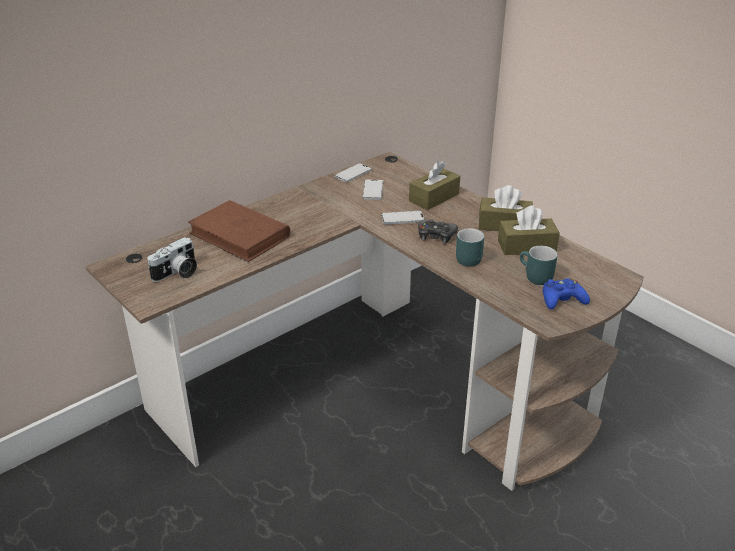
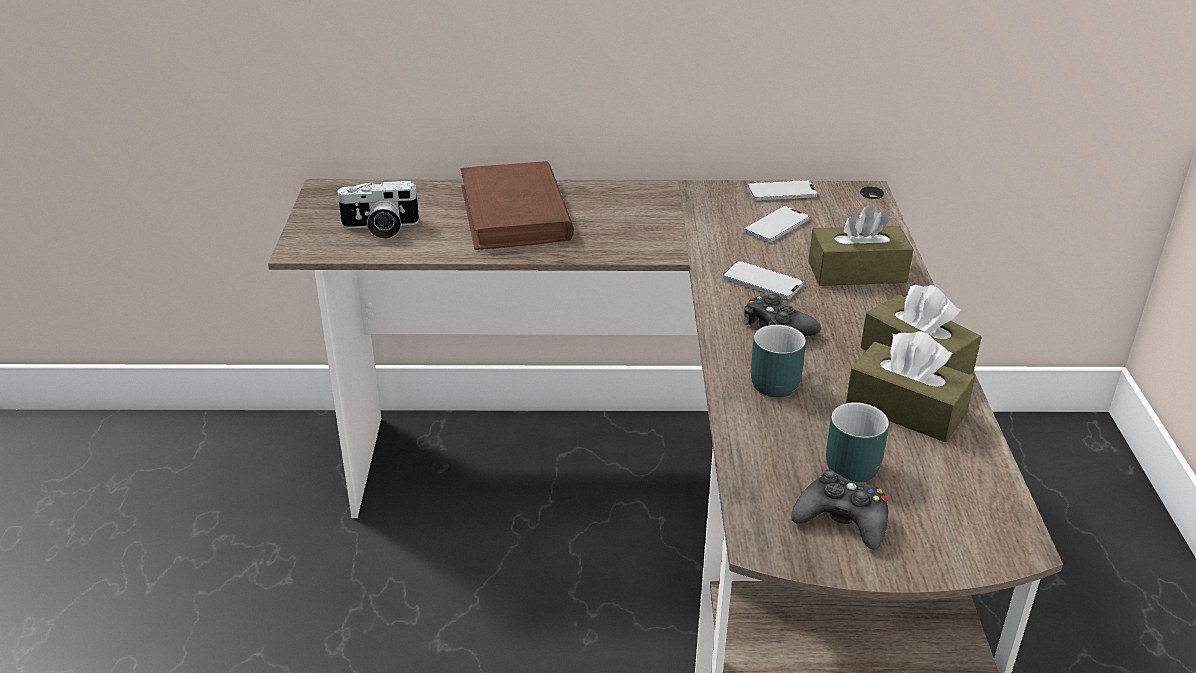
camera: 40 degrees right, 0 degrees up
(562, 299) = (842, 520): blue game controller -> black game controller

